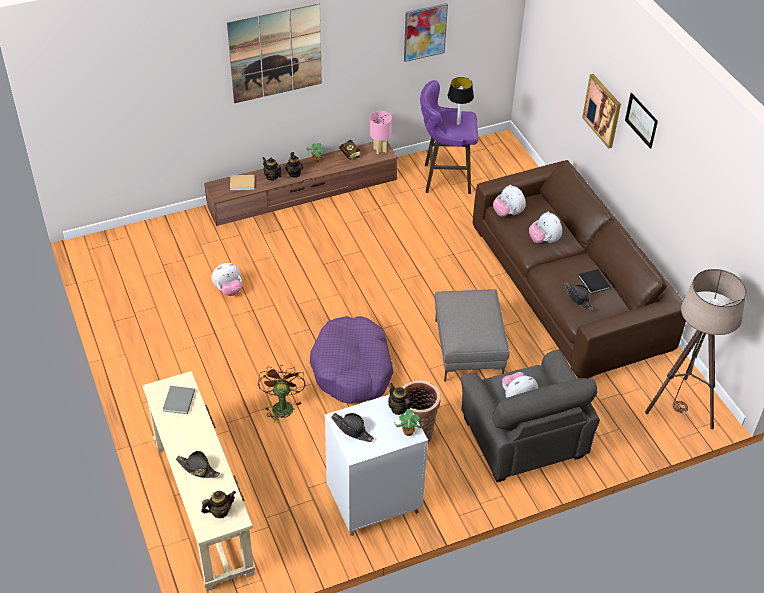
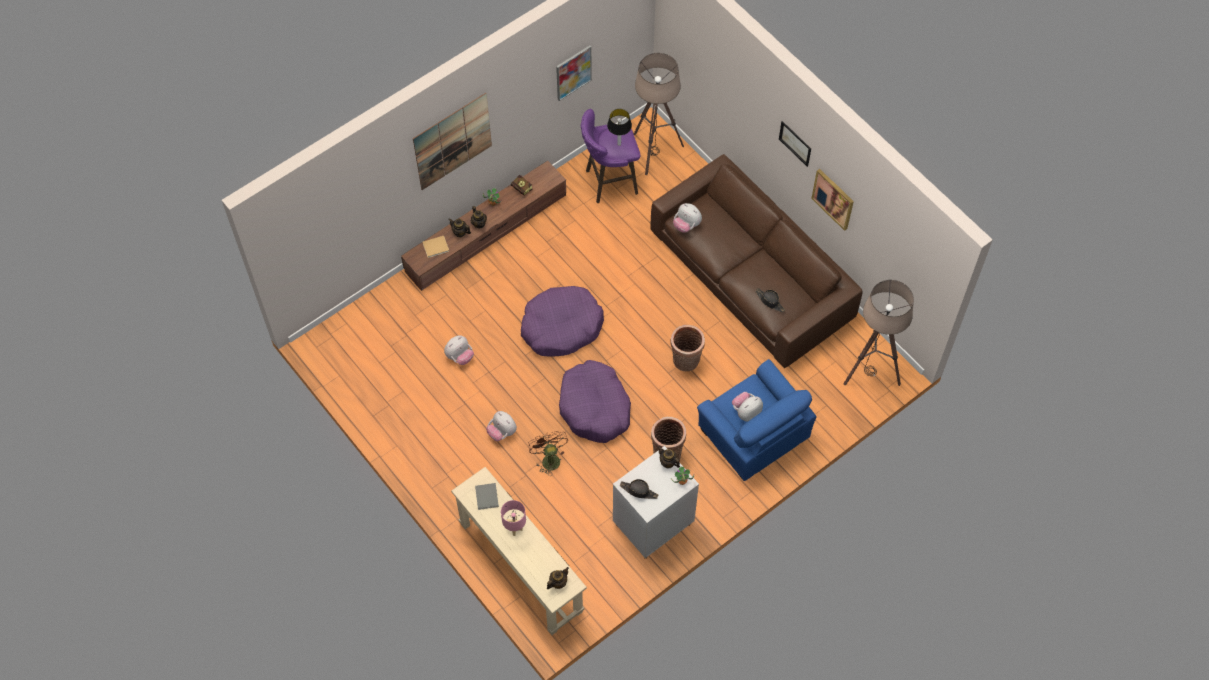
camera: 15 degrees left, 15 degrees up
(197, 468) = (526, 552): black hat -> none
(346, 288) = (561, 327): none -> purple dog bed
(380, 150) = (547, 175): pink table lamp -> pink table lamp (515, 529)
(469, 349) = (685, 362): grey ottoman -> basket
(500, 163) = (654, 151): none -> floor lamp
(522, 437) = (752, 434): grey armchair -> blue armchair
(544, 240) = (725, 247): plush toy -> plush toy (502, 432)
(594, 283) = (779, 281): black book -> none
(602, 110) = (754, 124): picture -> picture (833, 198)

